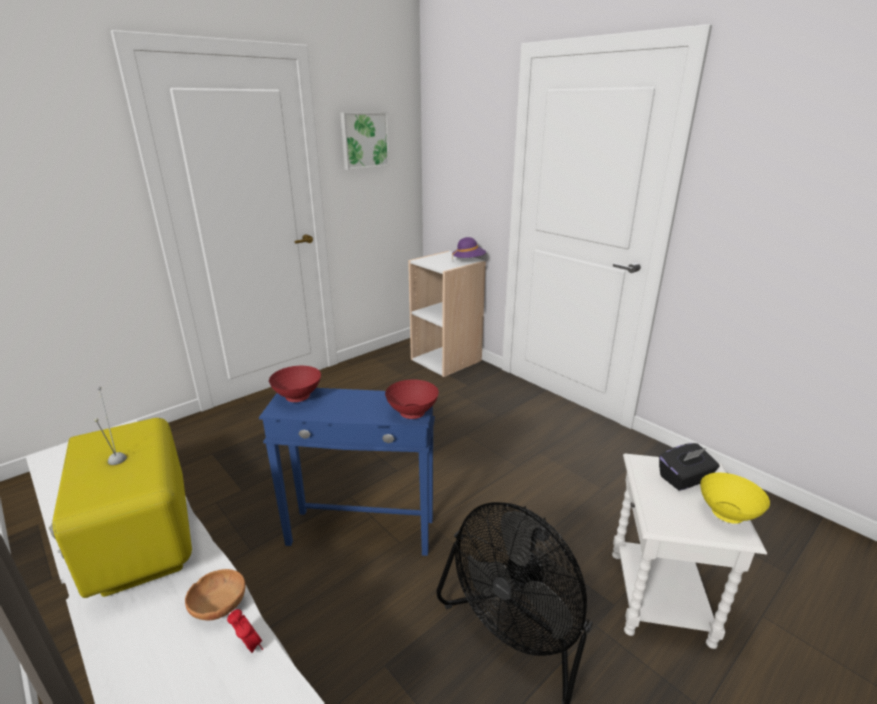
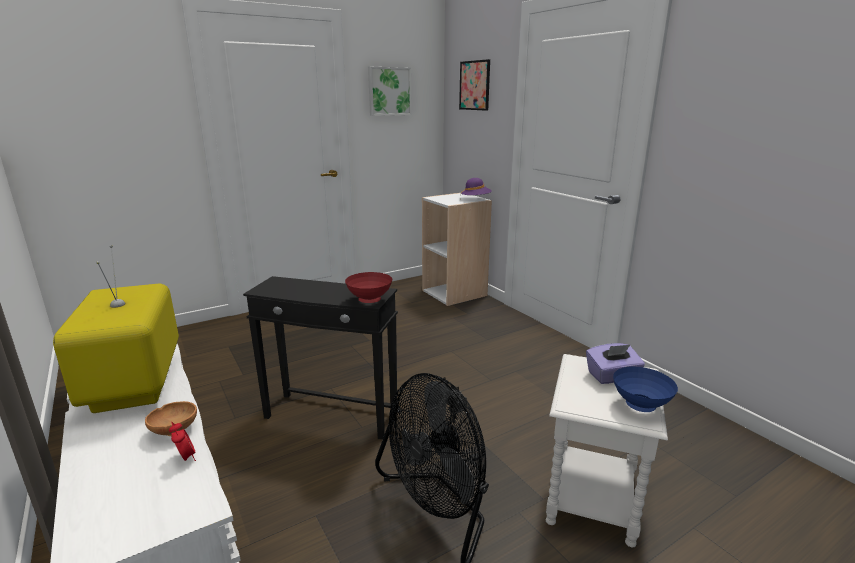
camera: 10 degrees right, 5 degrees down
(297, 398) = (280, 284): red bowl -> none
(361, 532) = (331, 416): blue side table -> black side table
(461, 133) = (474, 85): none -> picture
(684, 479) = (612, 376): black tissue box -> purple tissue box
(725, 515) = (639, 406): yellow bowl -> blue bowl

